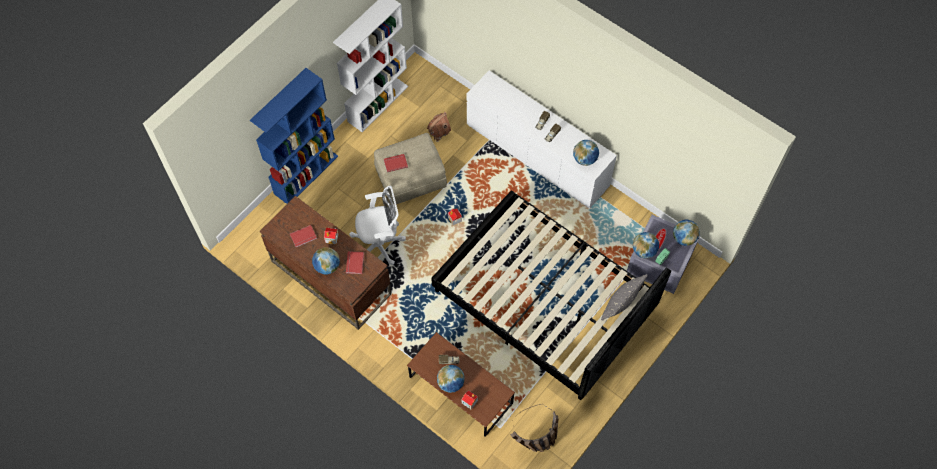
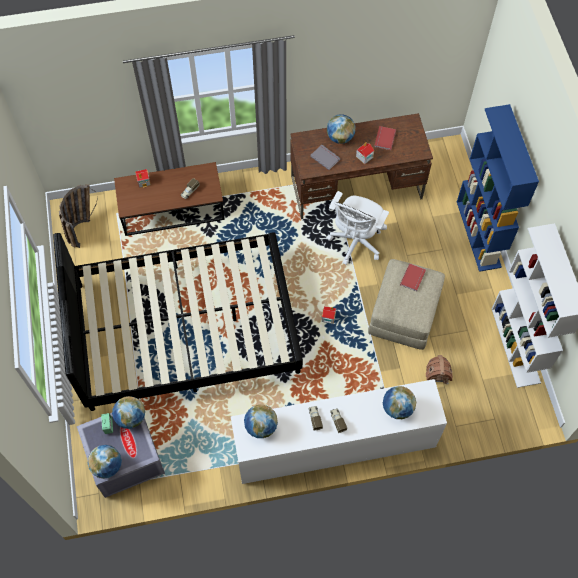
camera: 130 degrees right, 0 degrees up
(354, 263) = (325, 157): red book -> grey book
(451, 383) = (171, 180): globe -> globe (397, 408)
(621, 303) = (108, 360): grey pillow -> none

